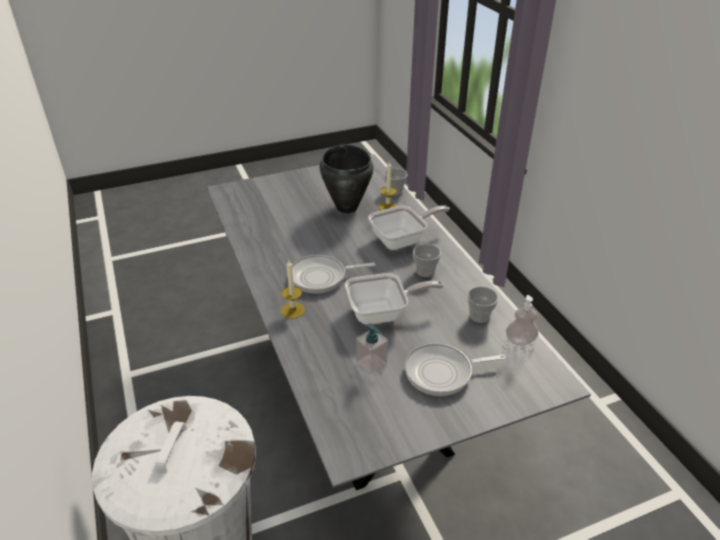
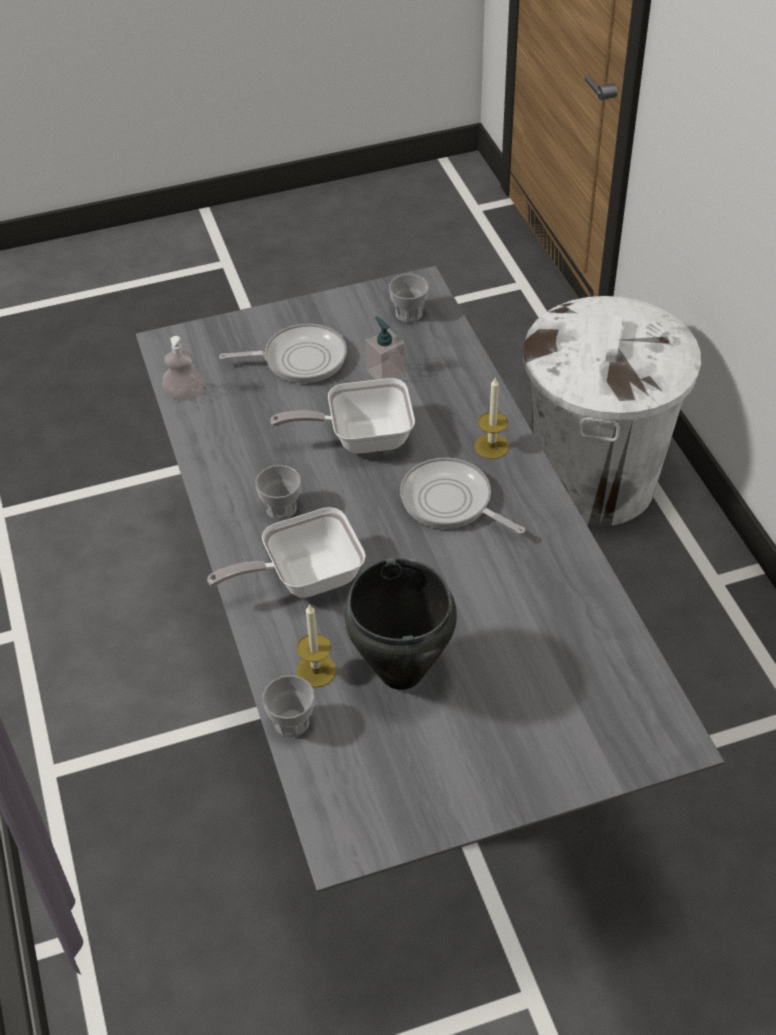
camera: 175 degrees left, 10 degrees up
(321, 277) = (450, 502): frying pan -> frying pan turned 135 degrees counterclockwise
(479, 316) = (224, 429): cup -> cup (409, 314)

